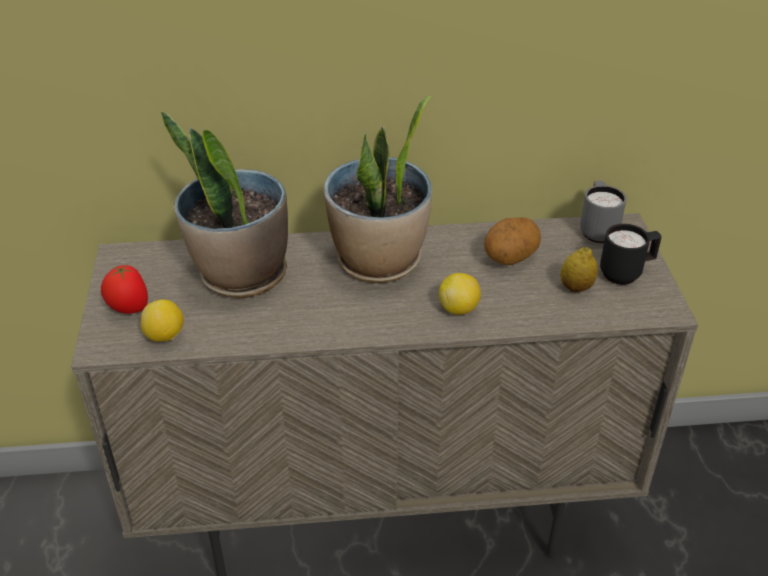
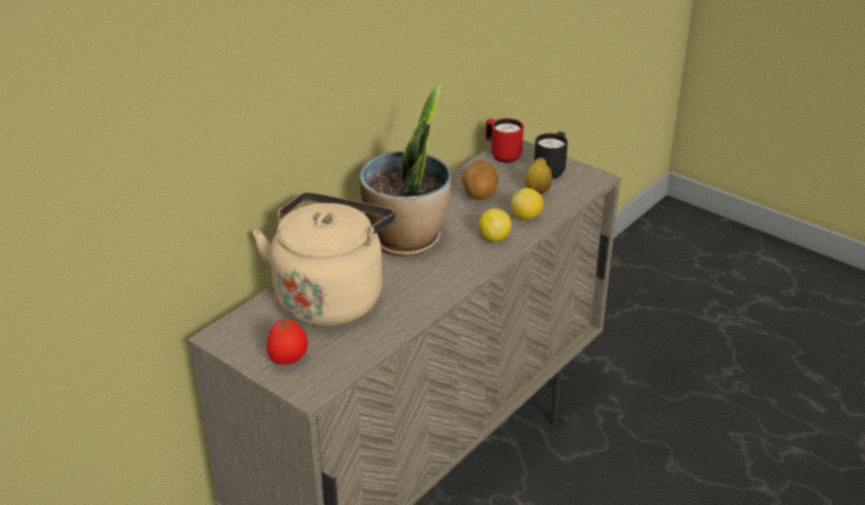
camera: 45 degrees left, 5 degrees down
(165, 336) = (343, 358): lemon -> lemon (526, 217)
(241, 275) = (331, 296): potted plant -> beige kettle
(597, 230) = (502, 155): grey mug -> red mug

